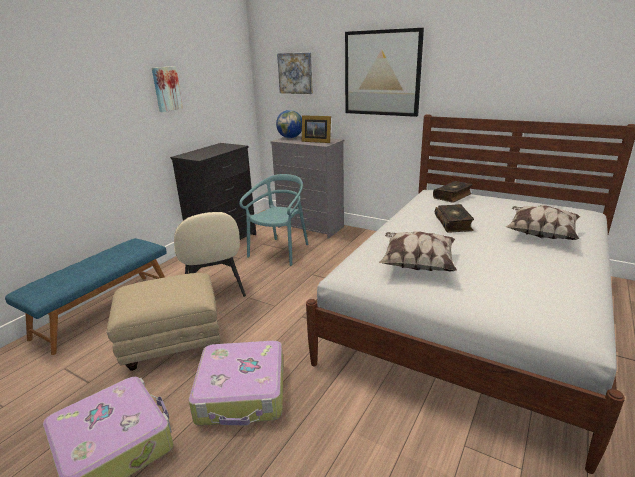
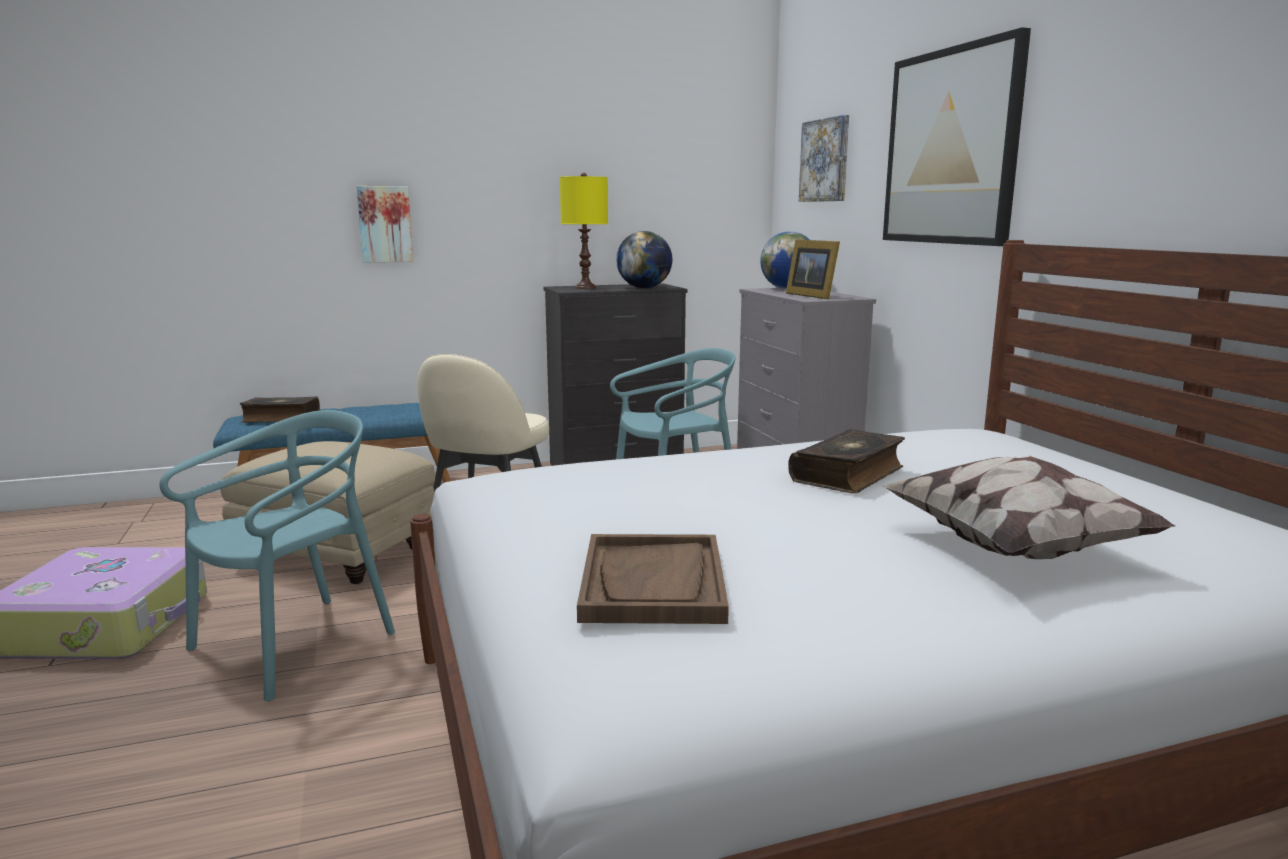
camera: 40 degrees right, 10 degrees down
(166, 89) = (561, 172): picture -> picture (385, 224)
(198, 154) = (586, 288): none -> yellow table lamp
(227, 148) = (644, 288): none -> globe
(242, 393) = (294, 645): suitcase -> turquoise chair
(416, 264) = (596, 500): pillow -> none
(453, 196) = (992, 443): book -> book (281, 418)
(510, 287) = (653, 583): none -> brown tray

